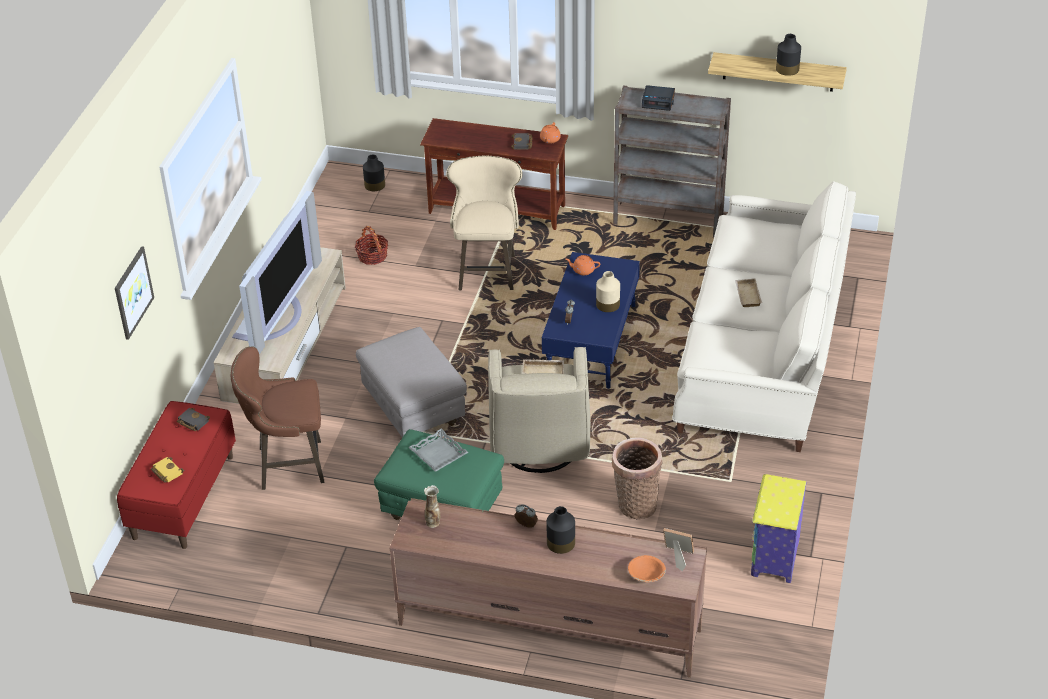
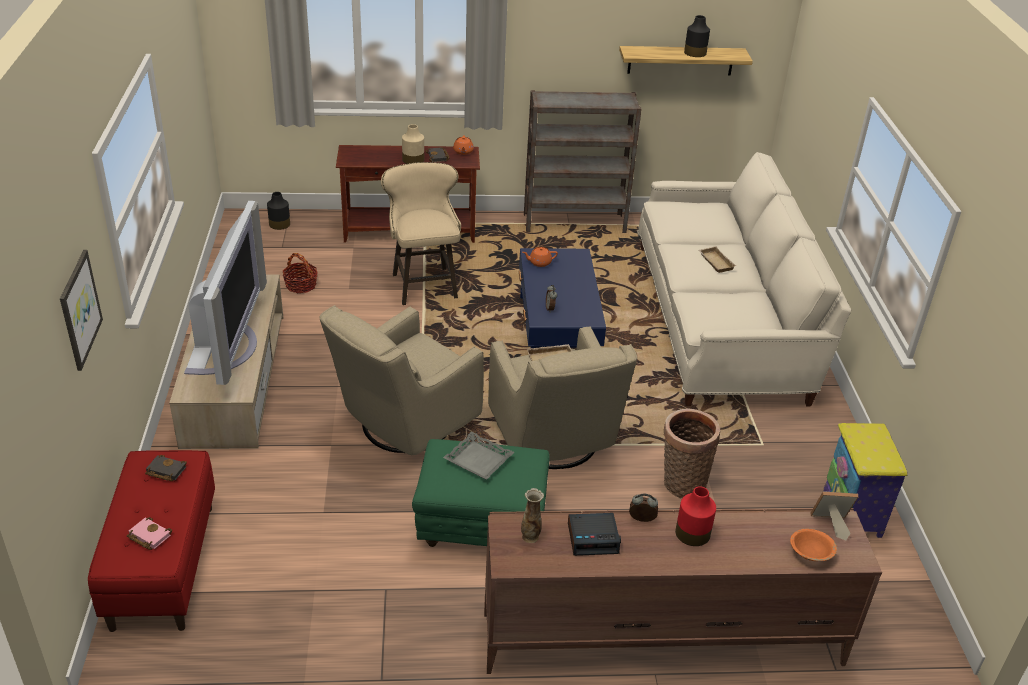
camera: 20 degrees left, 5 degrees down
(166, 472) = (148, 536): yellow book -> pink book
(287, 465) = (281, 507): brown stool -> none
(413, 410) = (403, 426): grey ottoman -> beige armchair
(561, 542) = (692, 532): black vase -> red vase
(607, 304) = (579, 289): beige vase -> beige vase (413, 159)
(658, 101) = (571, 99): alarm clock -> alarm clock (593, 538)

